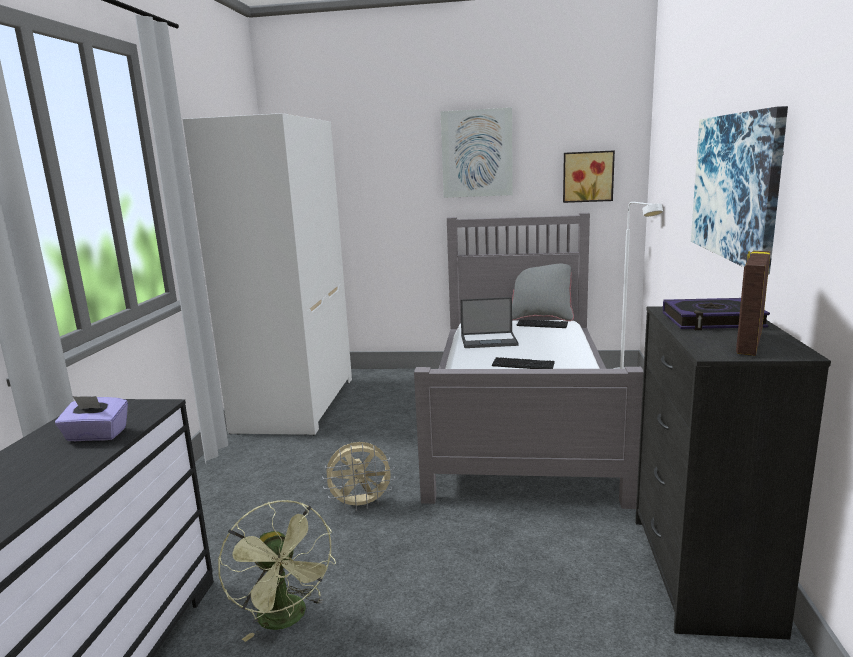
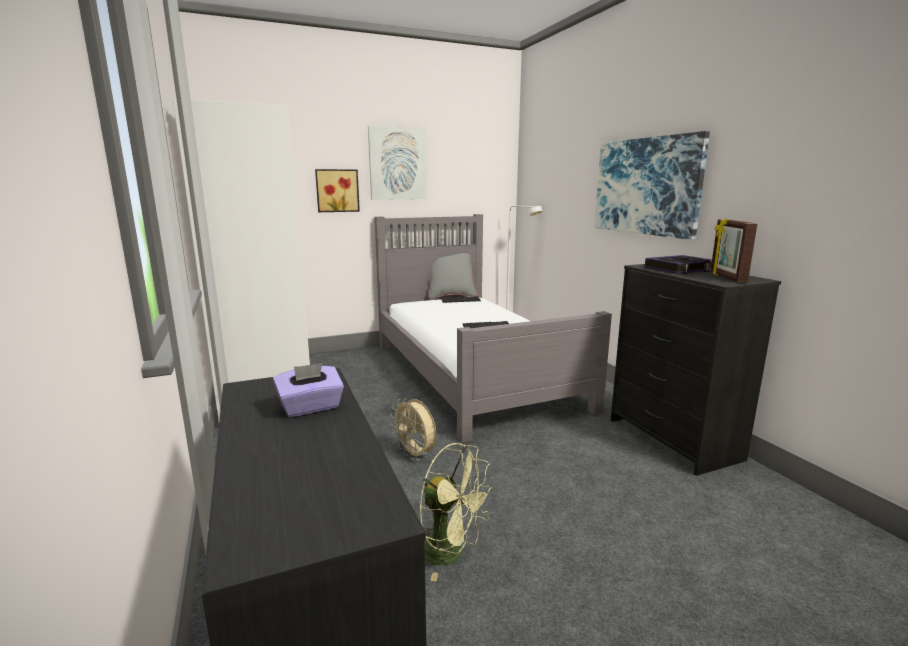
camera: 30 degrees left, 0 degrees up
(361, 504) = (415, 454): beige fan -> beige fan turned 90 degrees clockwise
(489, 340) = (437, 313): laptop -> none
(587, 176) = (478, 186): picture -> picture (337, 190)

